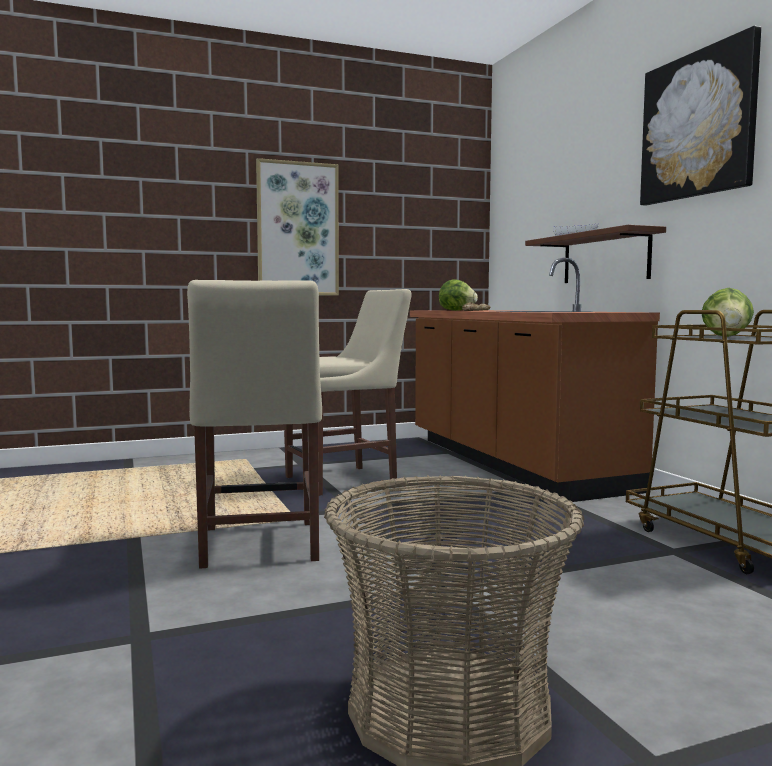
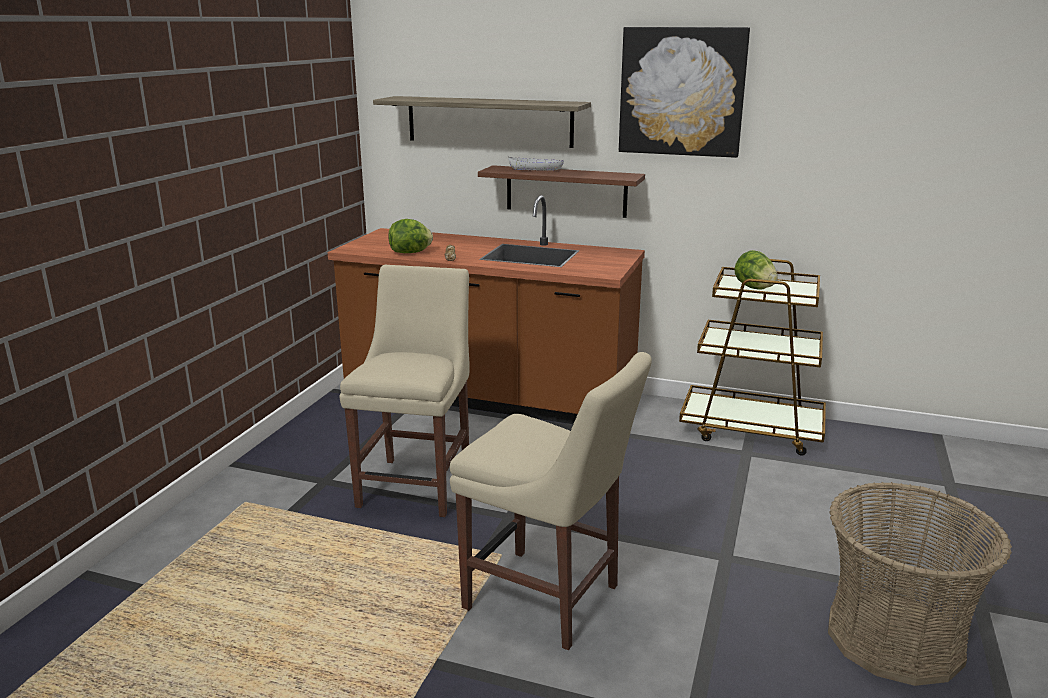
camera: 50 degrees left, 15 degrees up
(297, 229) = (210, 178): picture -> none
(557, 200) = (489, 121): none -> shelf

